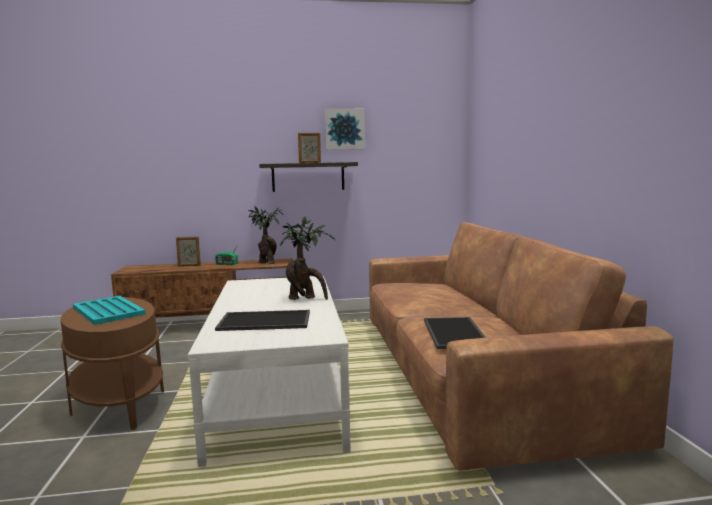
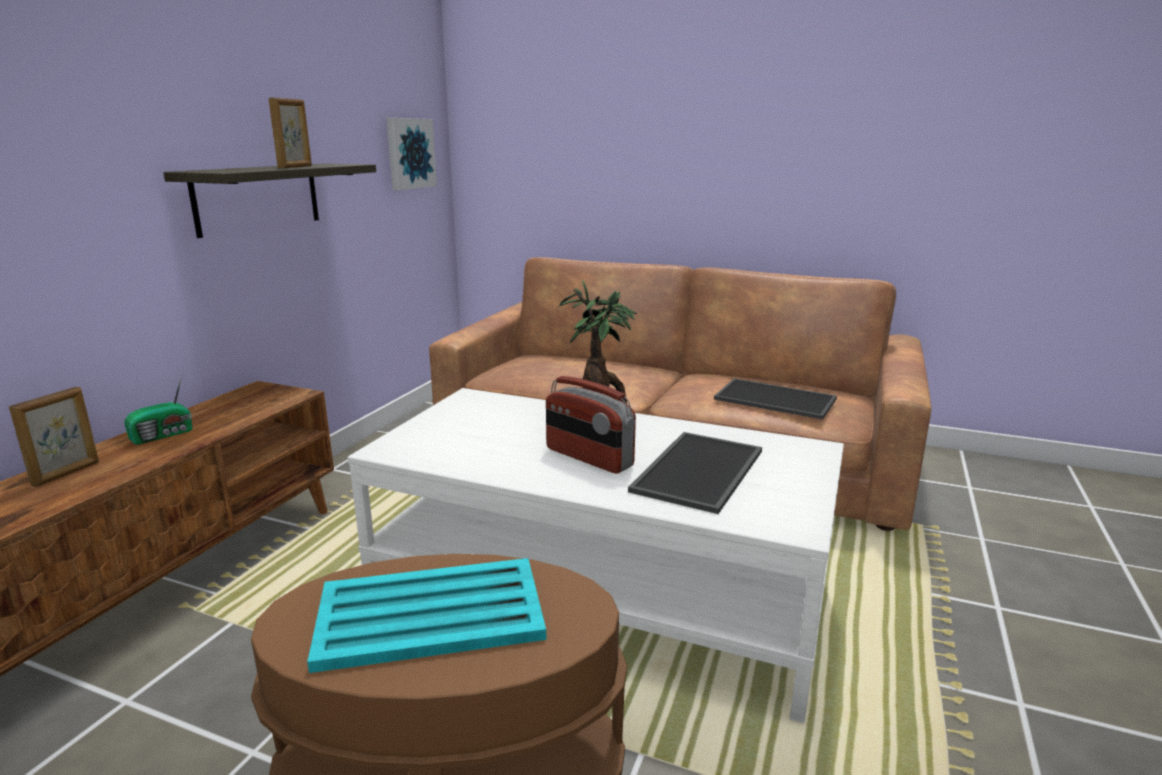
camera: 60 degrees left, 10 degrees up
(260, 304) = (588, 458): none -> radio
(266, 263) = (249, 404): potted plant -> none
(344, 129) = (304, 92): picture -> picture (409, 153)

